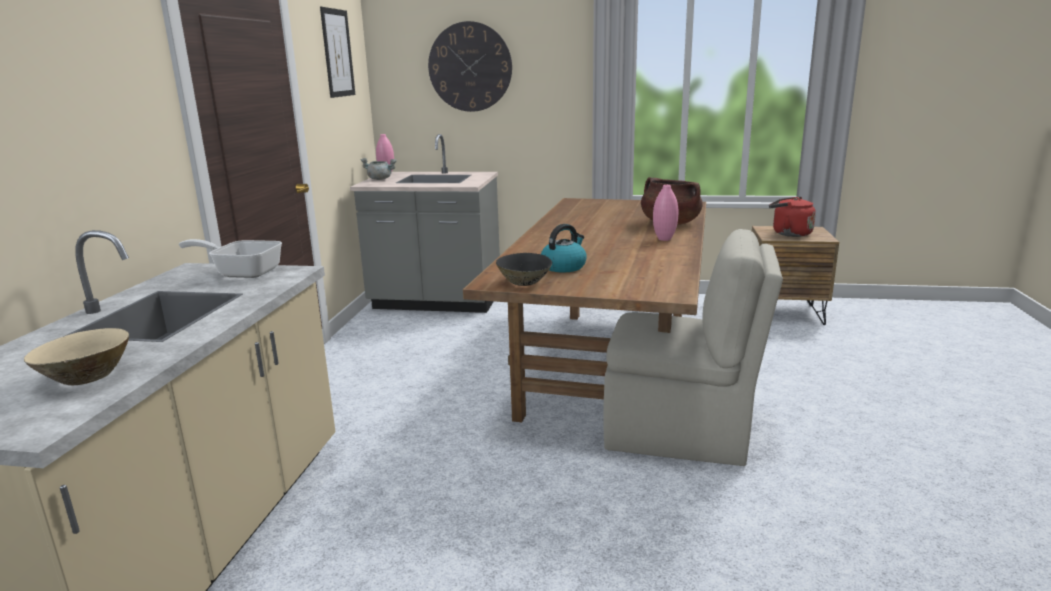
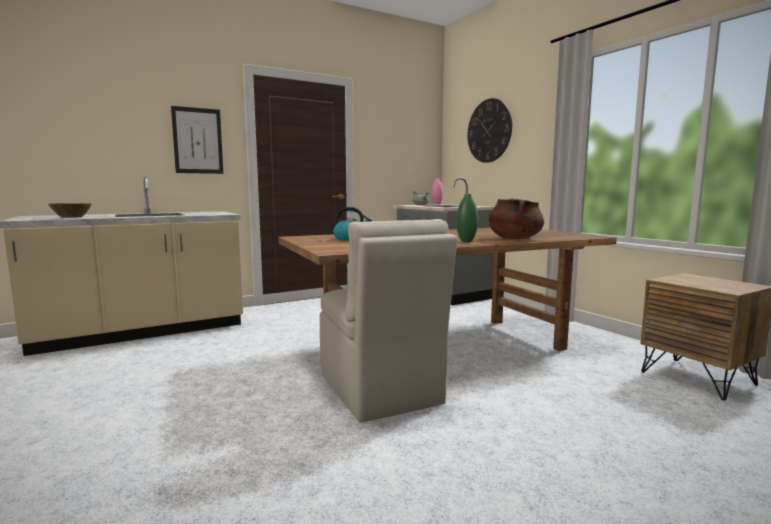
camera: 50 degrees right, 10 degrees down
(242, 272) = (216, 213): frying pan -> none
(337, 53) = (404, 125): picture -> picture (198, 141)
(524, 282) = (306, 239): black bowl -> none
(664, 239) = (466, 241): pink vase -> green vase
(789, 233) = (699, 281): red kettle -> none

